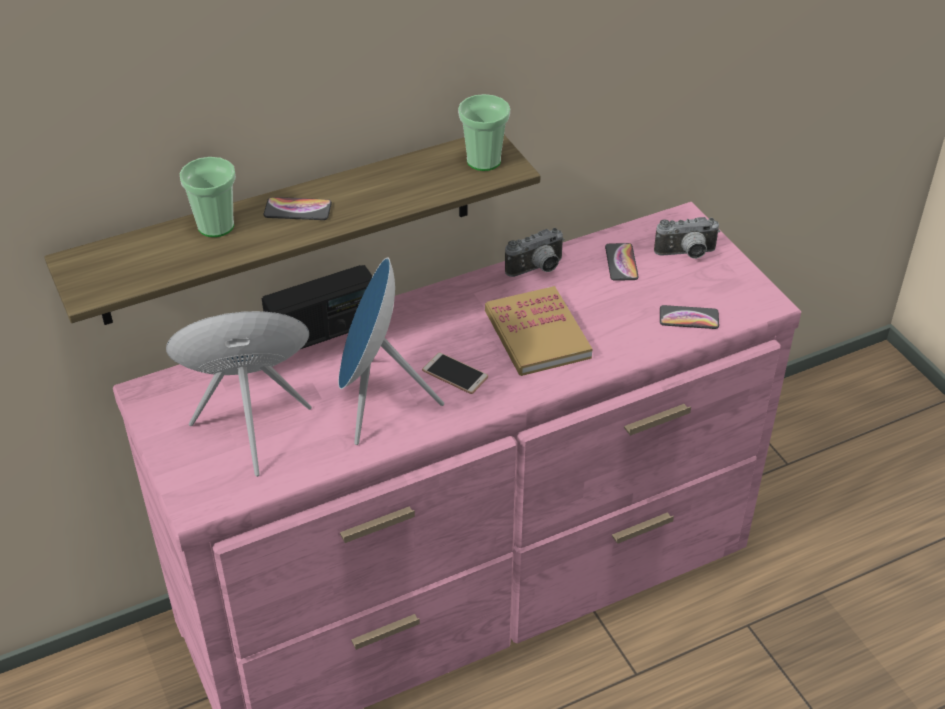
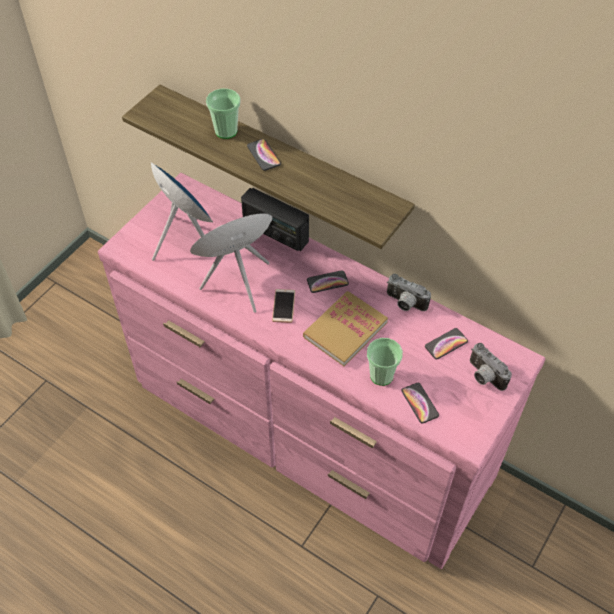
camera: 60 degrees right, 10 degrees up
(449, 319) = (327, 282): none -> phone
(483, 161) = (373, 212): cup -> cup (381, 375)

